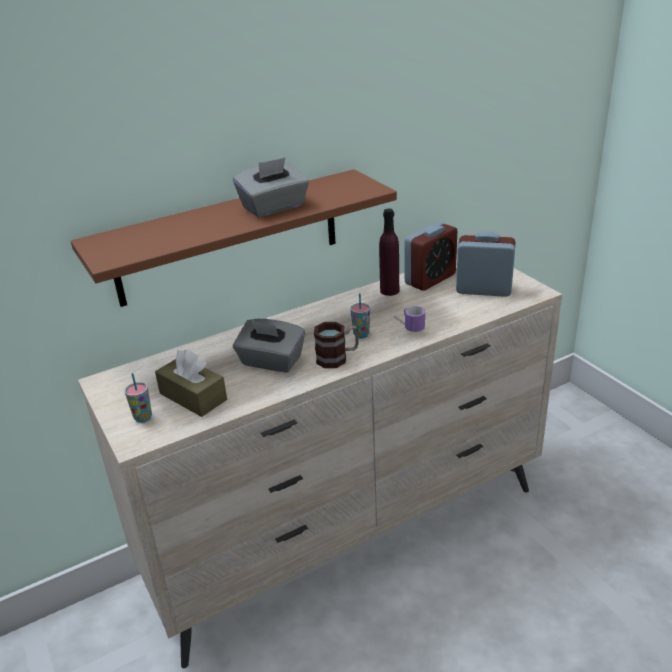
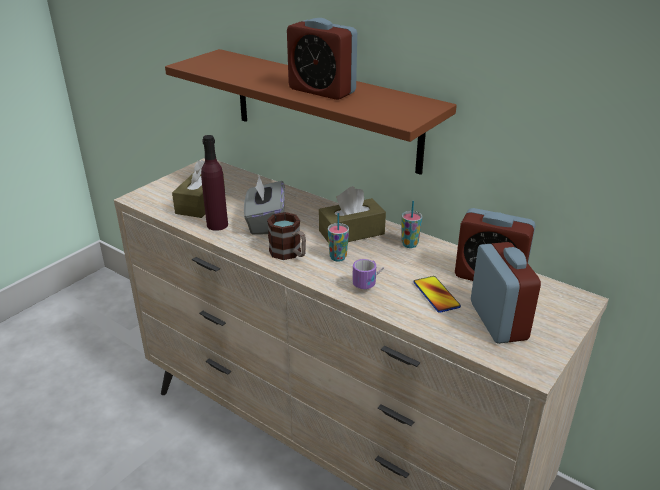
camera: 65 degrees right, 0 degrees up
(143, 418) = (167, 192): cup -> cup (409, 244)
(274, 207) = (322, 91): grey tissue box -> alarm clock
(325, 321) = (351, 232): none -> brown tissue box
(389, 291) = (439, 255): purple bottle -> purple bottle (217, 225)
(440, 304) = (436, 295): none -> phone

